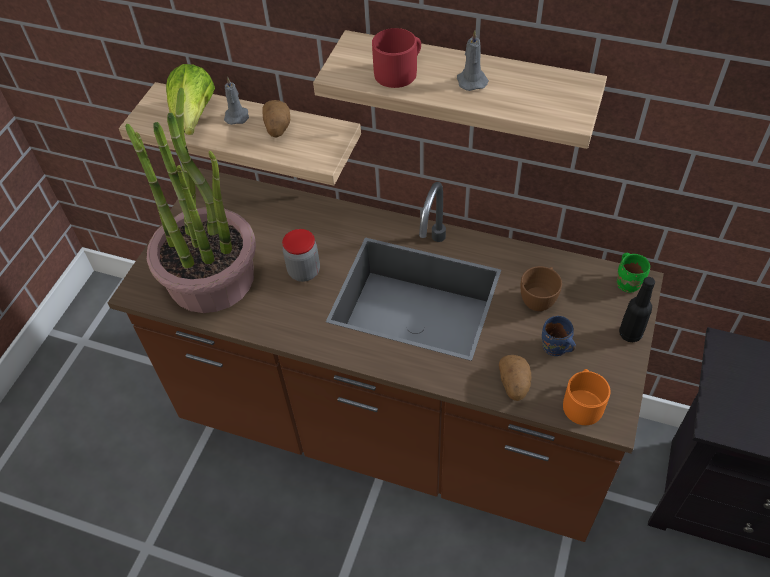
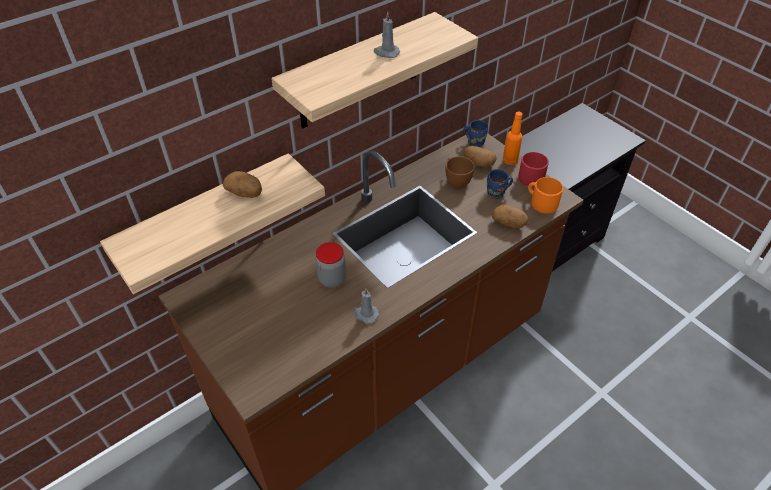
camera: 60 degrees left, 5 degrees down
(194, 118) = (178, 233): lettuce -> none
(211, 277) = (285, 336): potted plant -> none
(237, 116) = (204, 209): grey candle -> grey candle (365, 314)
(400, 71) = (345, 73): red mug -> red mug (530, 176)
(593, 304) = (478, 163): none -> potato
(628, 282) = (475, 142): green mug -> blue mug
(630, 334) = (510, 161): black bottle -> orange bottle

